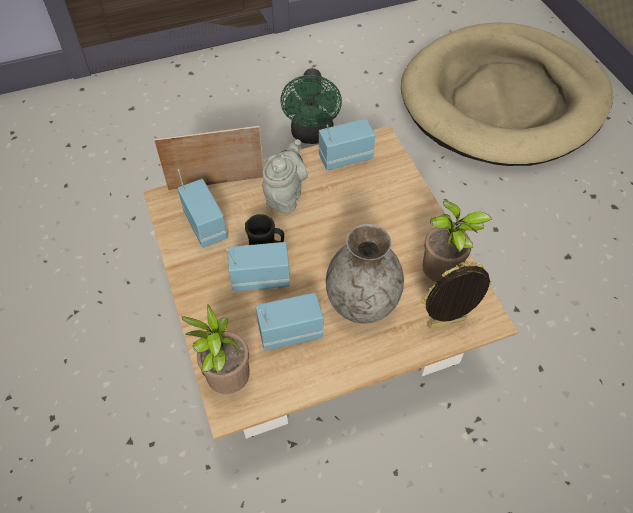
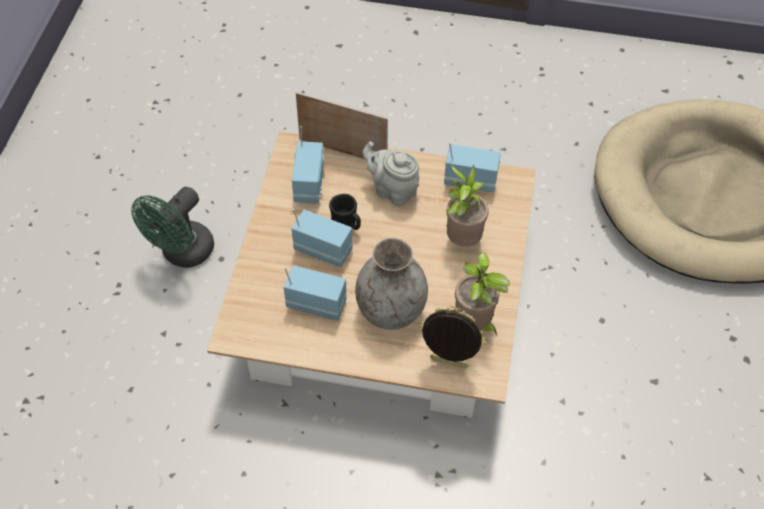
camera: 30 degrees right, 0 degrees up
(227, 380) = (244, 315): potted plant -> potted plant (461, 239)
(285, 196) = (392, 190): grey teapot -> grey teapot turned 105 degrees counterclockwise
(312, 135) = (489, 146): green fan -> green fan (182, 254)

